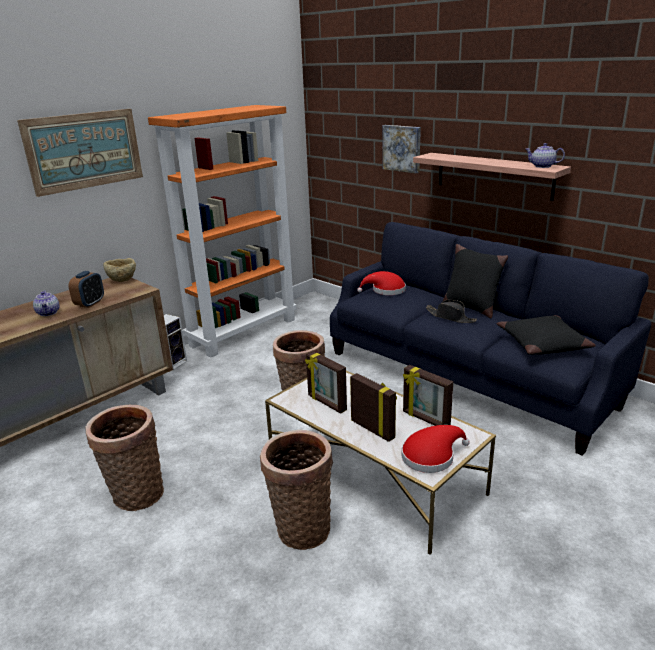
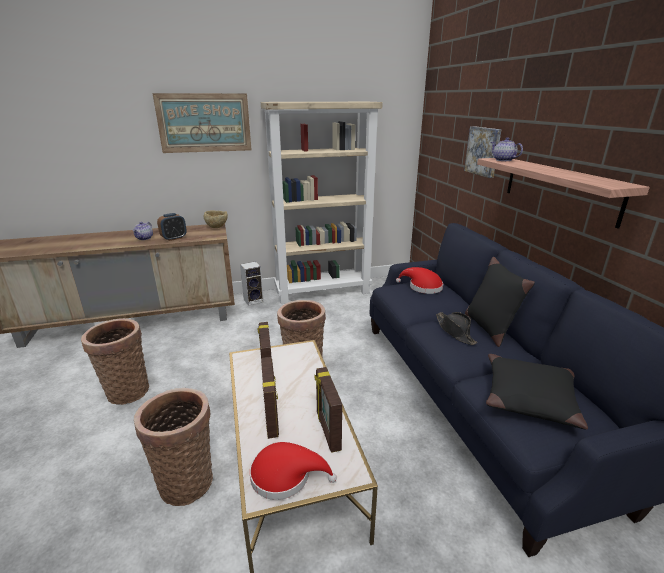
camera: 30 degrees right, 0 degrees up
(244, 332) = (323, 291): orange bookcase -> beige bookcase
(542, 166) = (606, 182): teapot -> teapot (503, 160)

